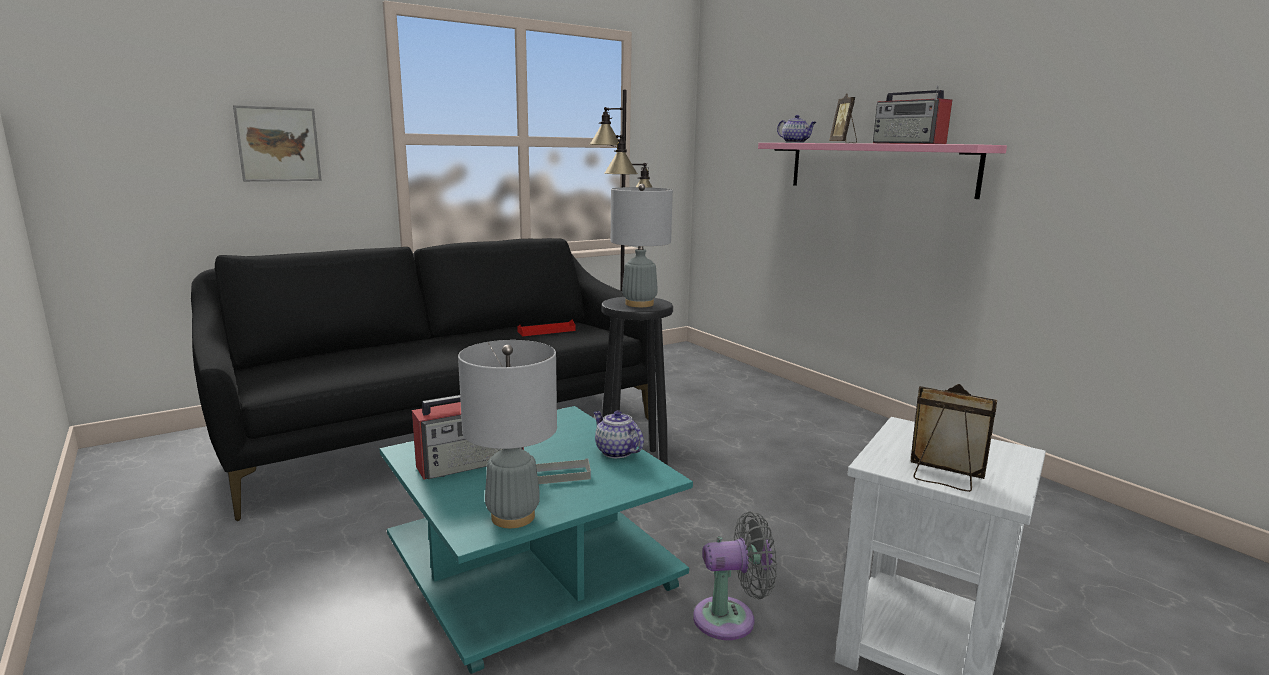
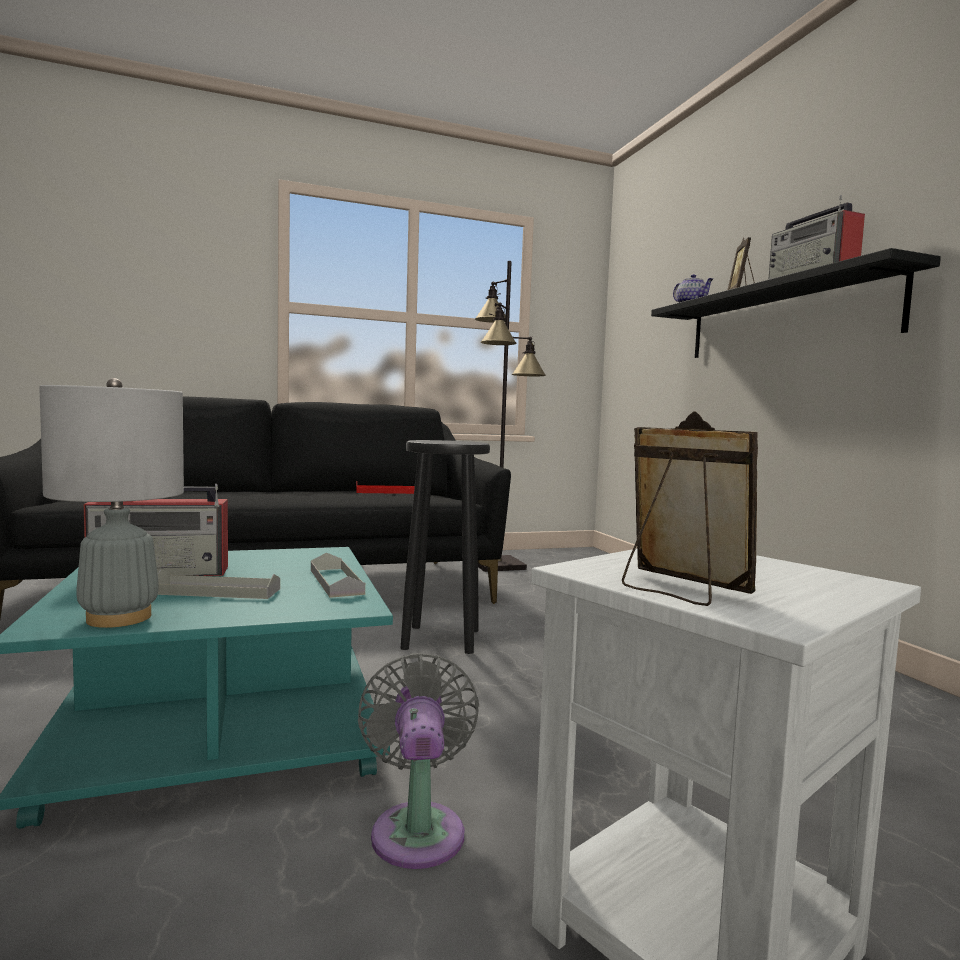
camera: 15 degrees right, 10 degrees down
(278, 144) = (166, 304): picture -> none
(616, 451) = (336, 581): teapot -> grey tray
(639, 304) = (448, 441): grey table lamp -> none
(731, 618) = (417, 828): grey fan -> grey fan turned 105 degrees counterclockwise
(877, 168) = (783, 319): pink shelf -> black shelf

